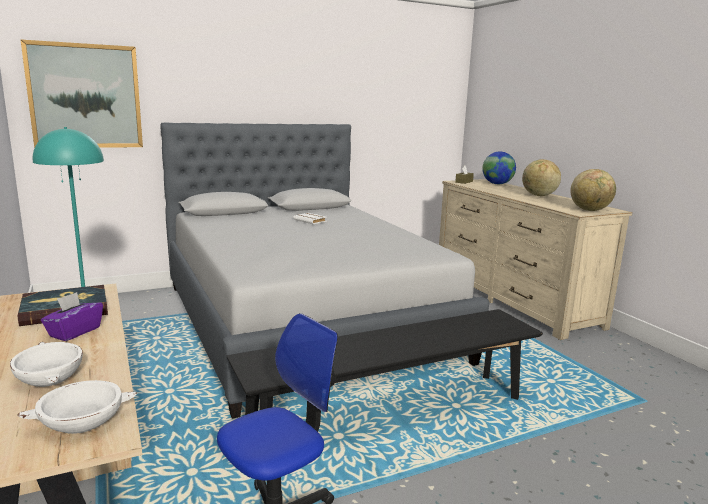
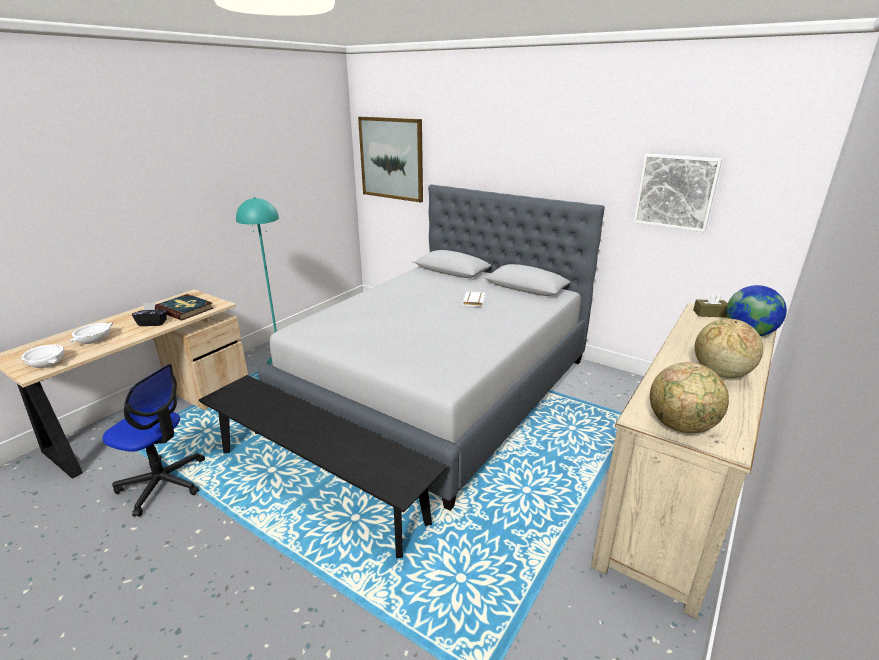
camera: 60 degrees right, 10 degrees up
(74, 332) = (153, 323): purple tissue box -> black tissue box
(391, 109) = (675, 192): none -> picture

